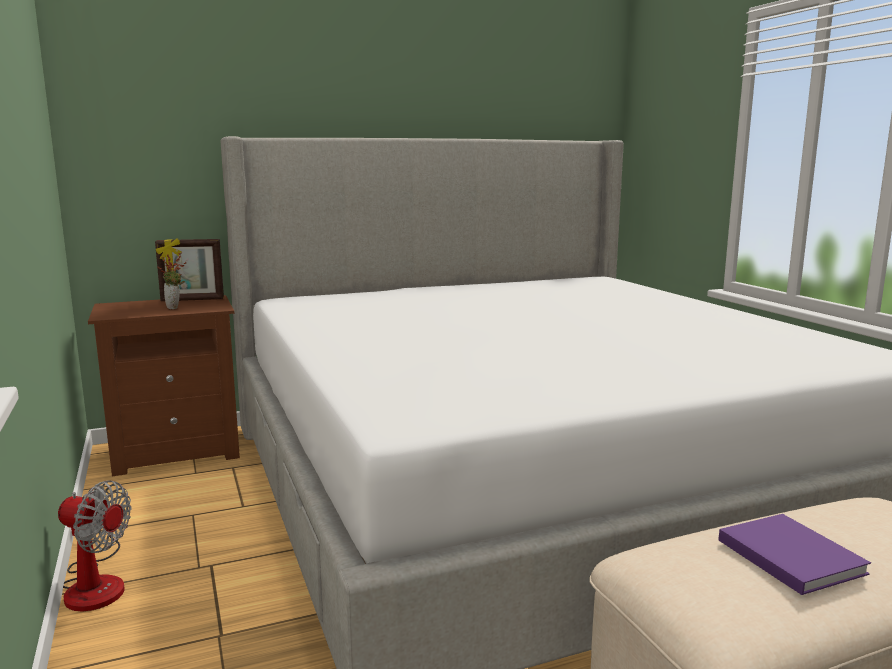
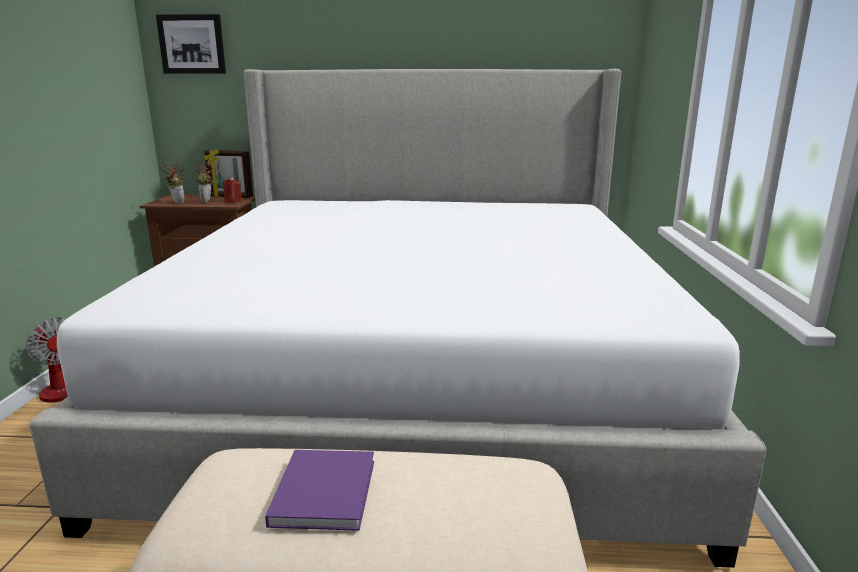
camera: 25 degrees right, 5 degrees up
(129, 103) = (192, 44): none -> picture
(135, 313) = (176, 203): none -> potted plant
(210, 304) = (233, 201): none -> red candle

